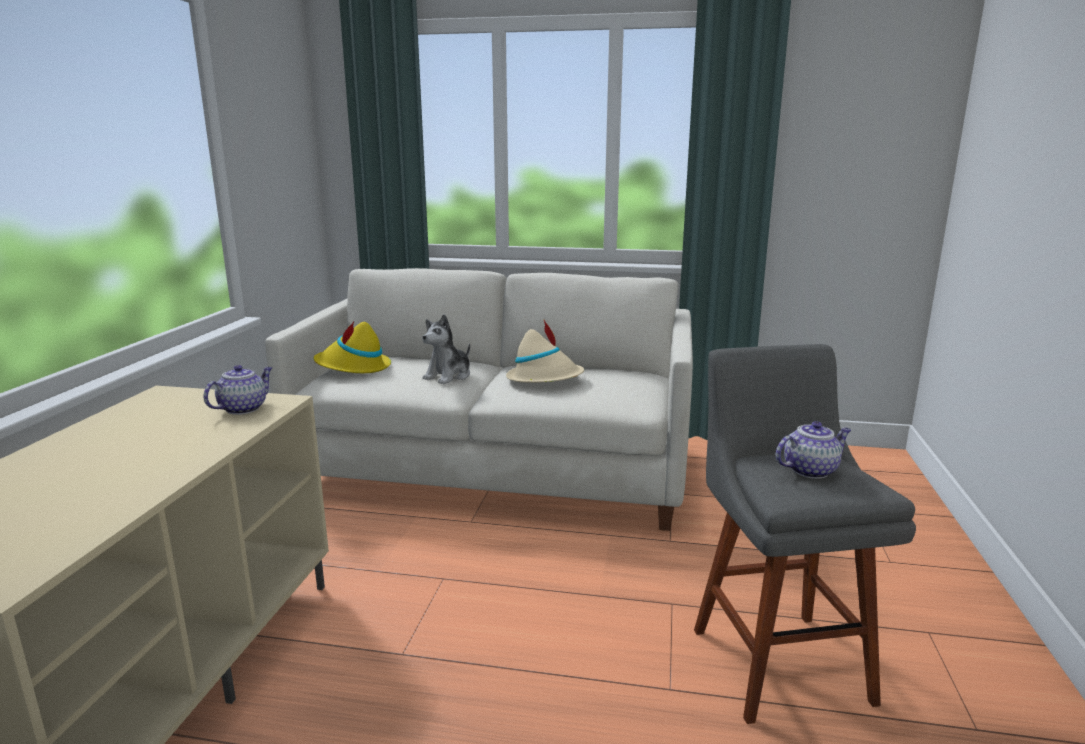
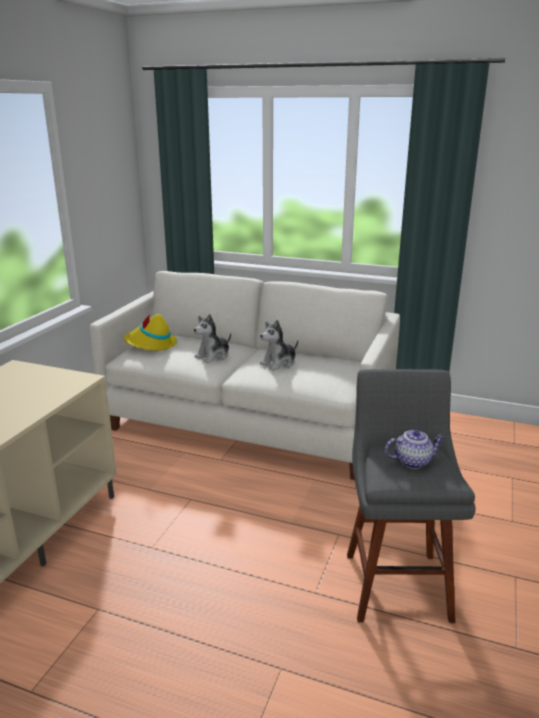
camera: 10 degrees right, 5 degrees up
(243, 408) = (60, 383): teapot -> none
(545, 378) = (279, 363): beige hat -> plush toy

